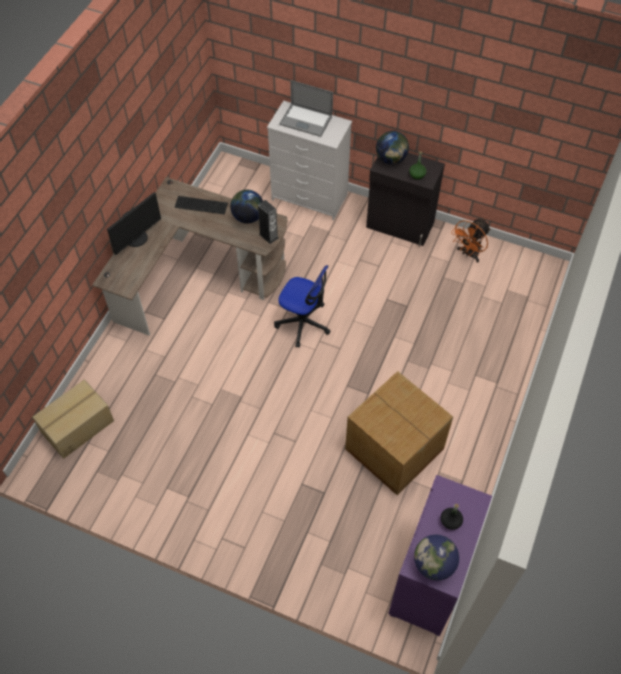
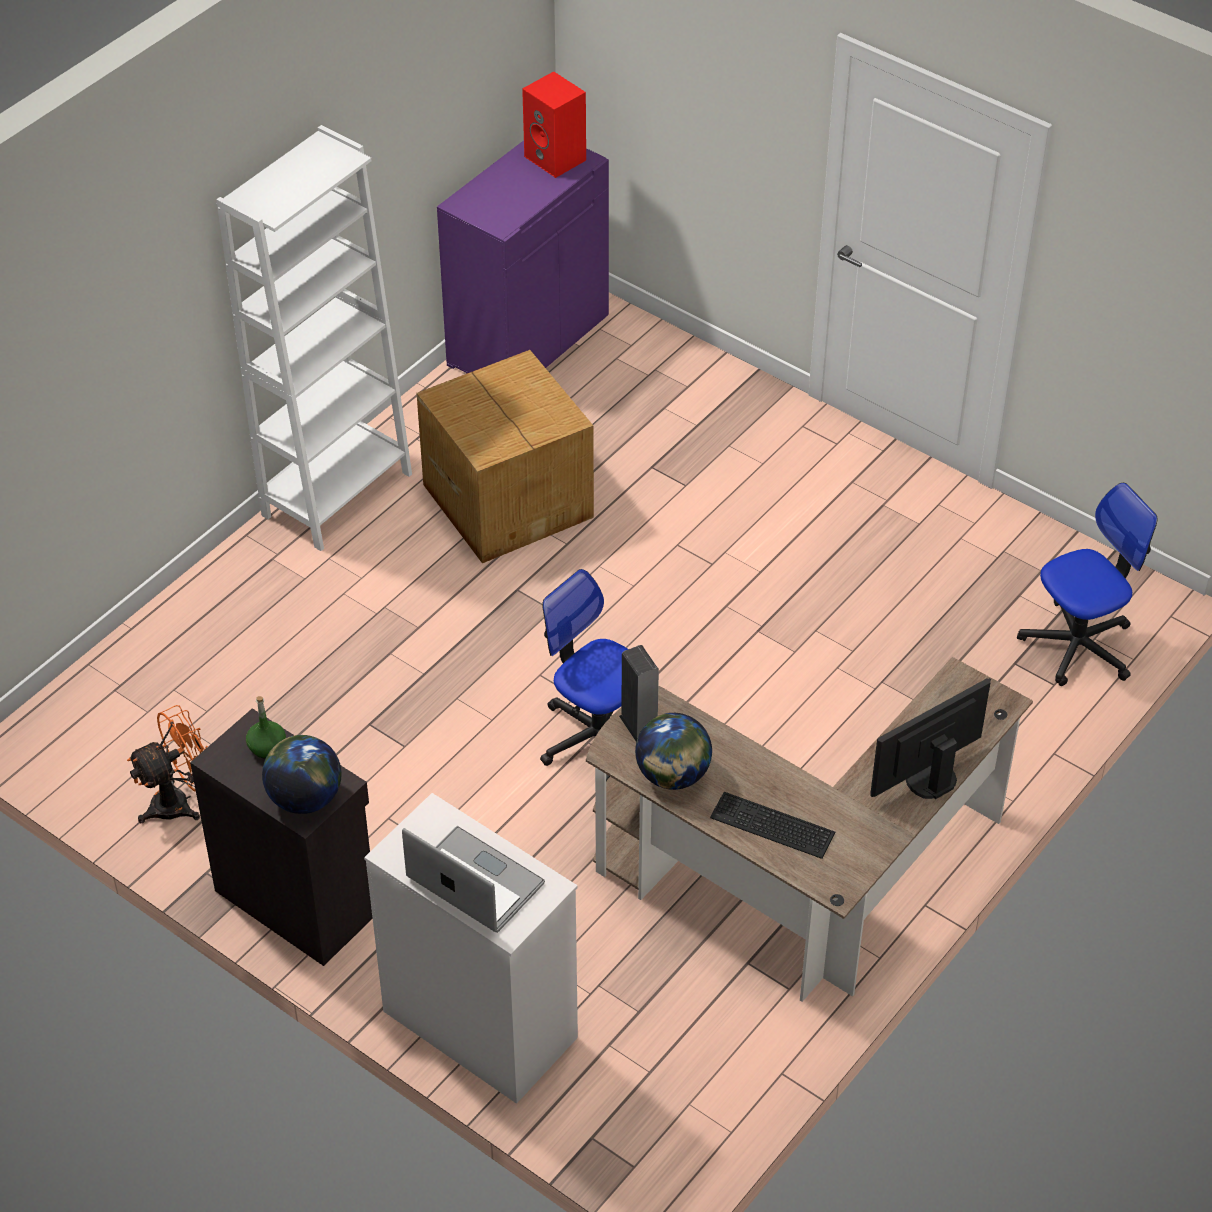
camera: 165 degrees left, 10 degrees down
(77, 426) = (1078, 645): cardboard box -> office chair
(434, 564) = (557, 158): globe -> red speaker
(450, 521) = (511, 192): black bottle -> none
(485, 431) = (337, 494): none -> white bookcase

